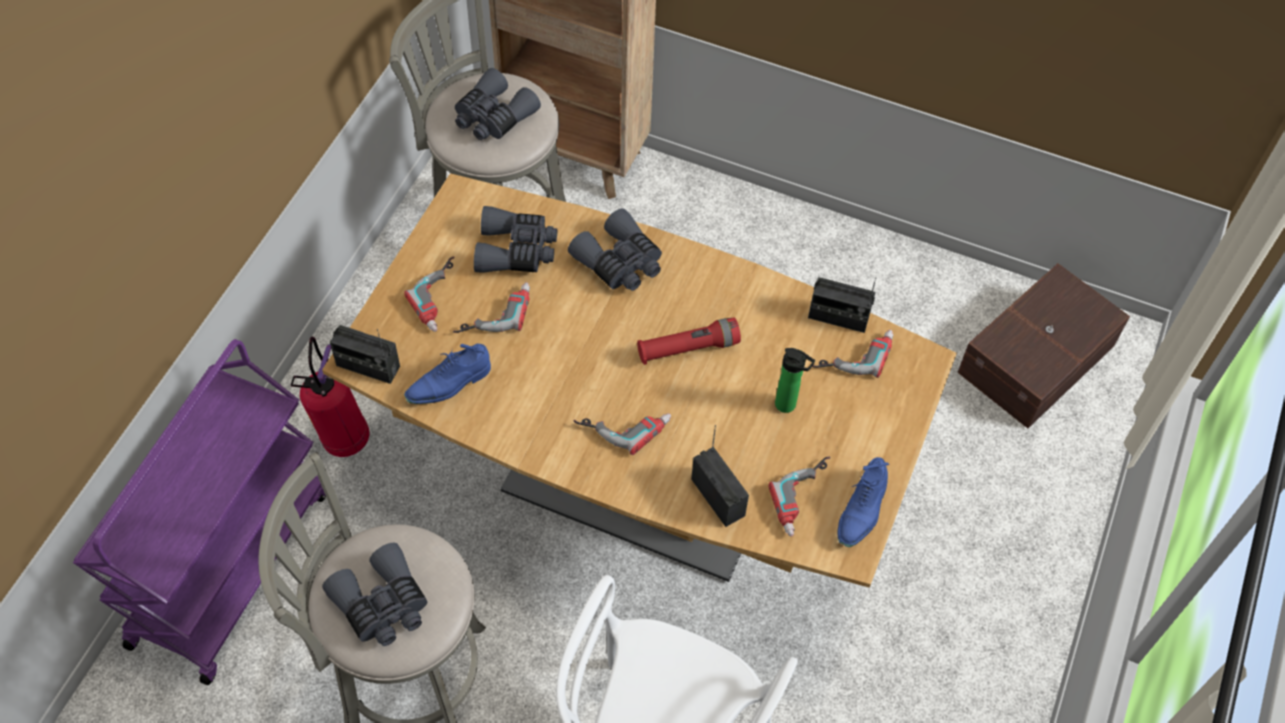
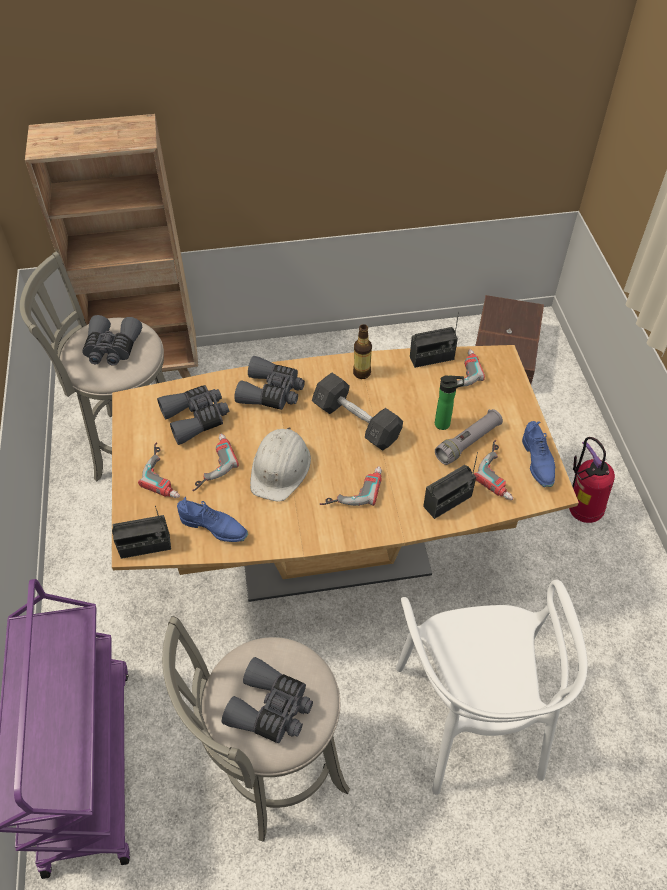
camera: 30 degrees left, 5 degrees down
(343, 438) = (113, 628): fire extinguisher -> fire extinguisher (580, 511)
(449, 384) = (214, 527): blue shoe -> blue shoe turned 90 degrees counterclockwise
(565, 356) = (280, 467): none -> white hard hat
(688, 348) = (356, 422): red flashlight -> grey dumbbell
(718, 497) = (447, 501): radio -> radio turned 120 degrees clockwise
(740, 292) = (361, 373): none -> bottle
(797, 442) = (468, 442): none -> grey flashlight

